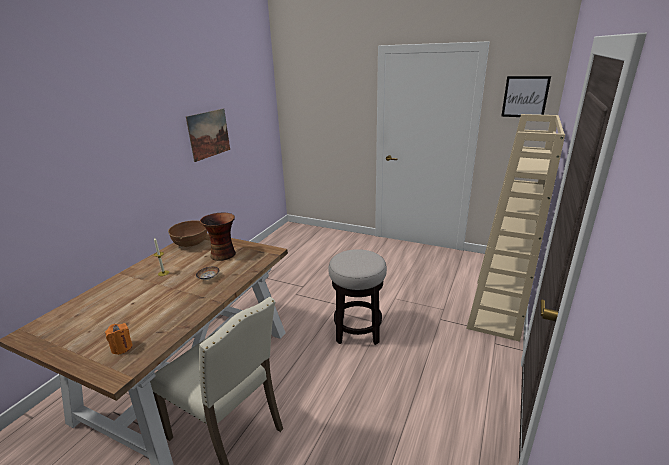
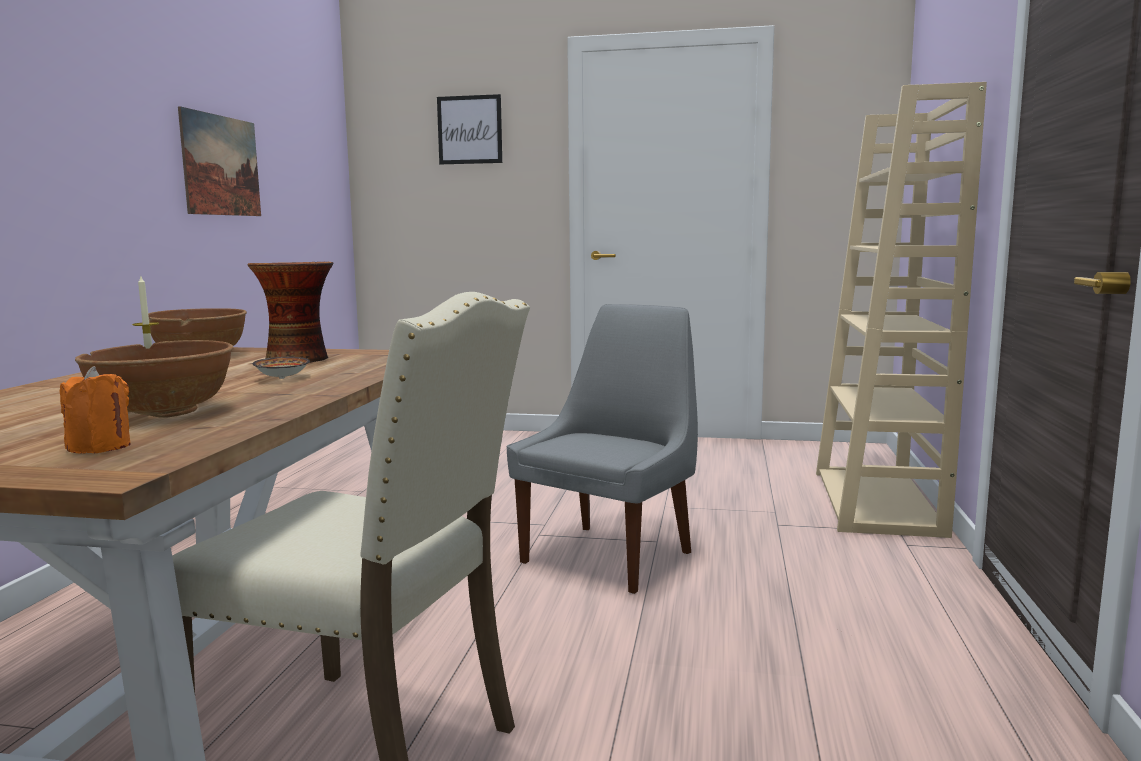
camera: 15 degrees left, 15 degrees down
(154, 312) = (162, 412): none -> brown bowl
(358, 330) = (611, 555): stool -> grey chair
(525, 97) = (847, 120): picture -> picture (470, 130)

